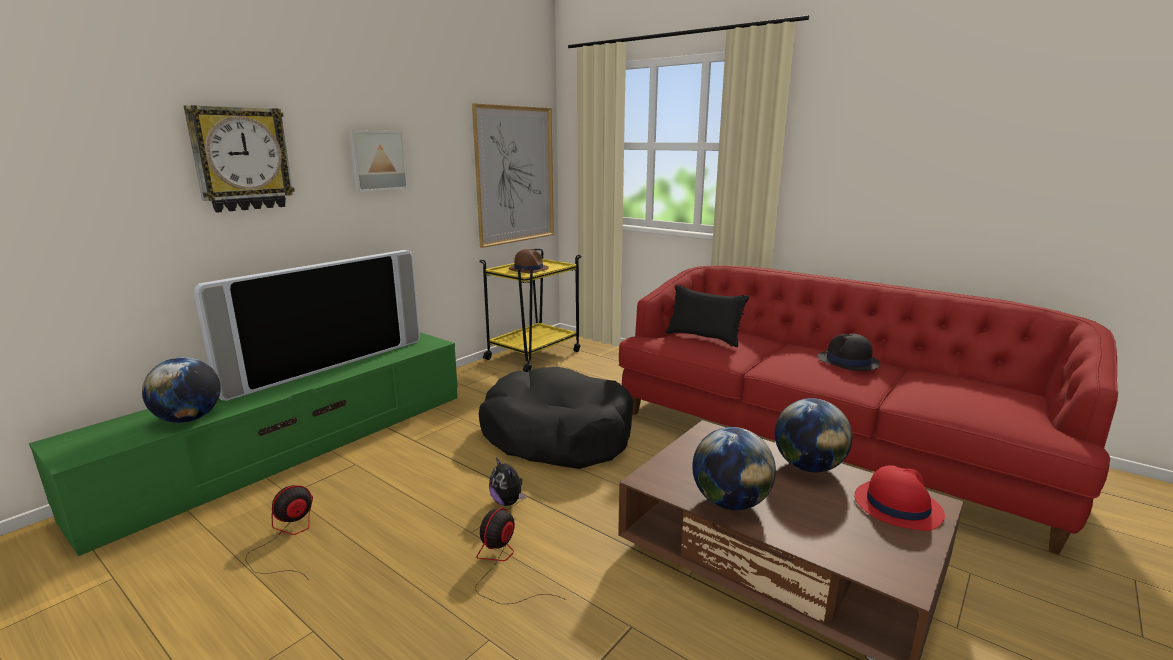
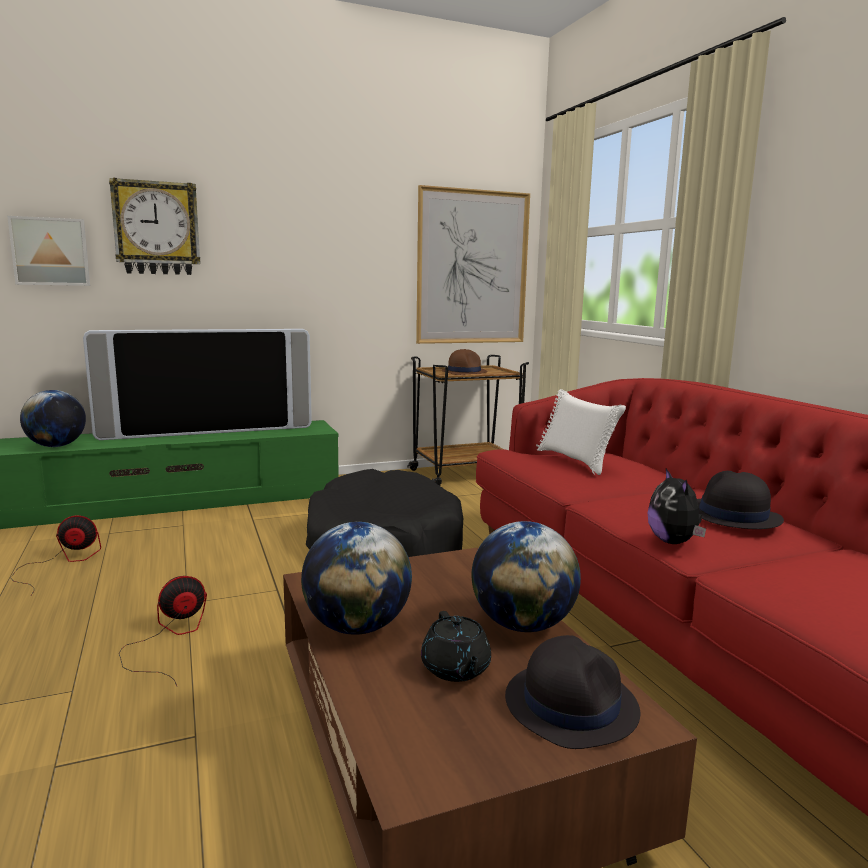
camera: 30 degrees right, 5 degrees down
(377, 160) = (296, 239): picture -> picture (50, 251)
(508, 502) = (253, 589): plush toy -> plush toy (674, 542)
(534, 355) = (465, 475): yellow cart -> brown cart
(704, 338) = (575, 461): black pillow -> white pillow
(821, 508) = (455, 669): none -> black teapot
(897, 505) = (571, 704): red hat -> black hat

